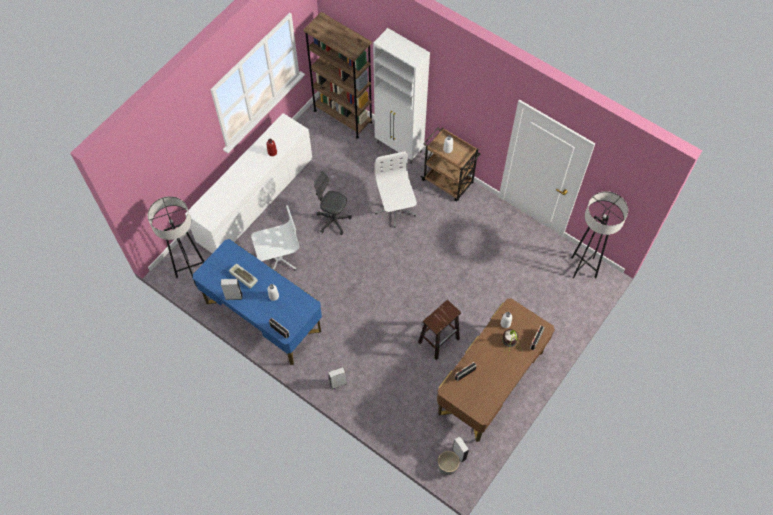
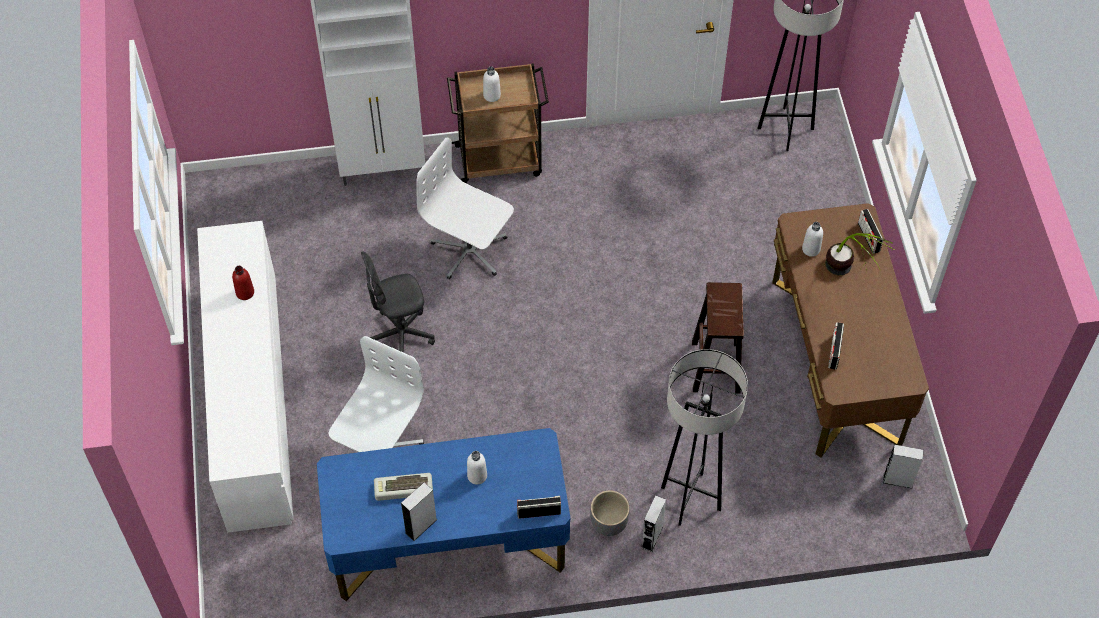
camera: 45 degrees left, 5 degrees down
(192, 272) = (272, 578): grey floor lamp -> grey floor lamp (691, 498)
(342, 116) = (253, 188): brown bookcase -> none
(447, 466) = (901, 509): grey planter -> grey planter (608, 523)

